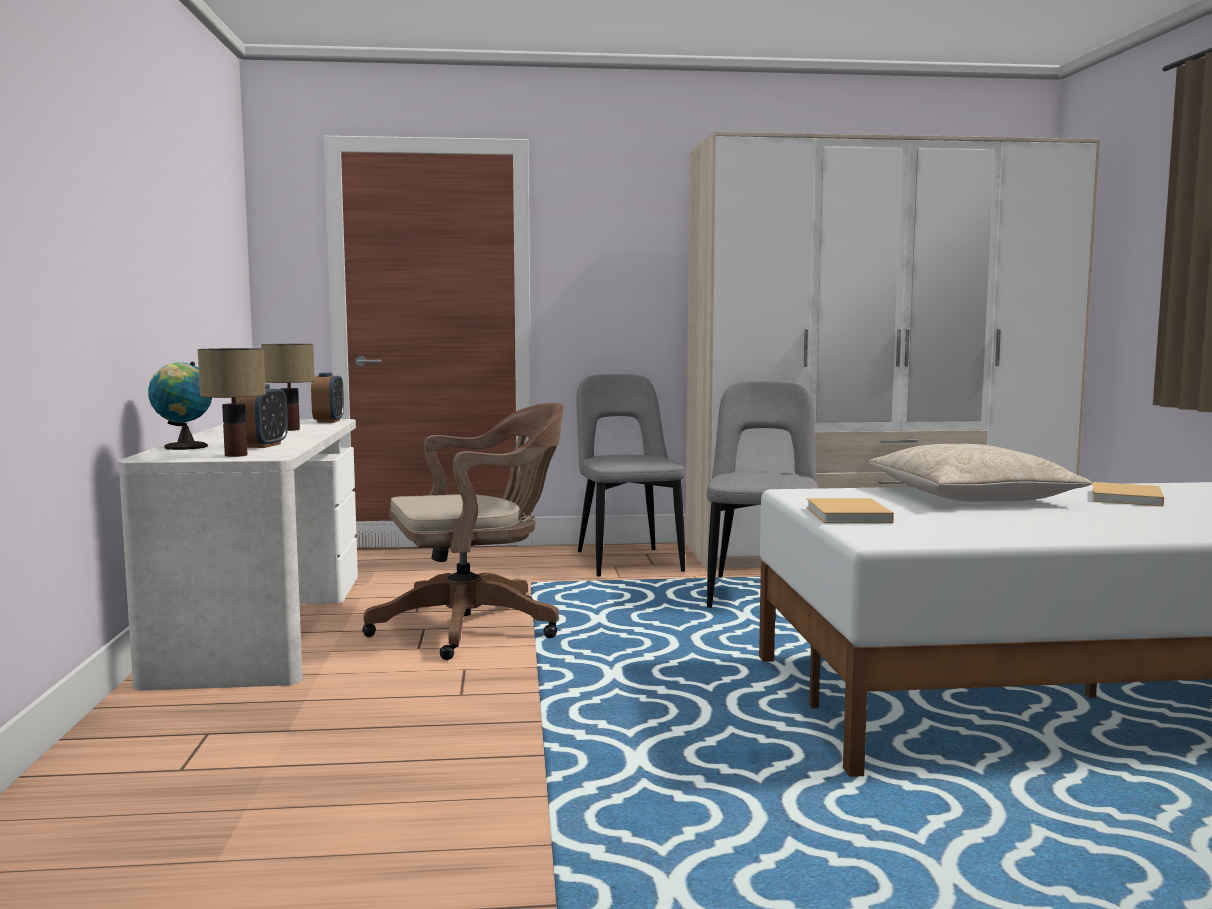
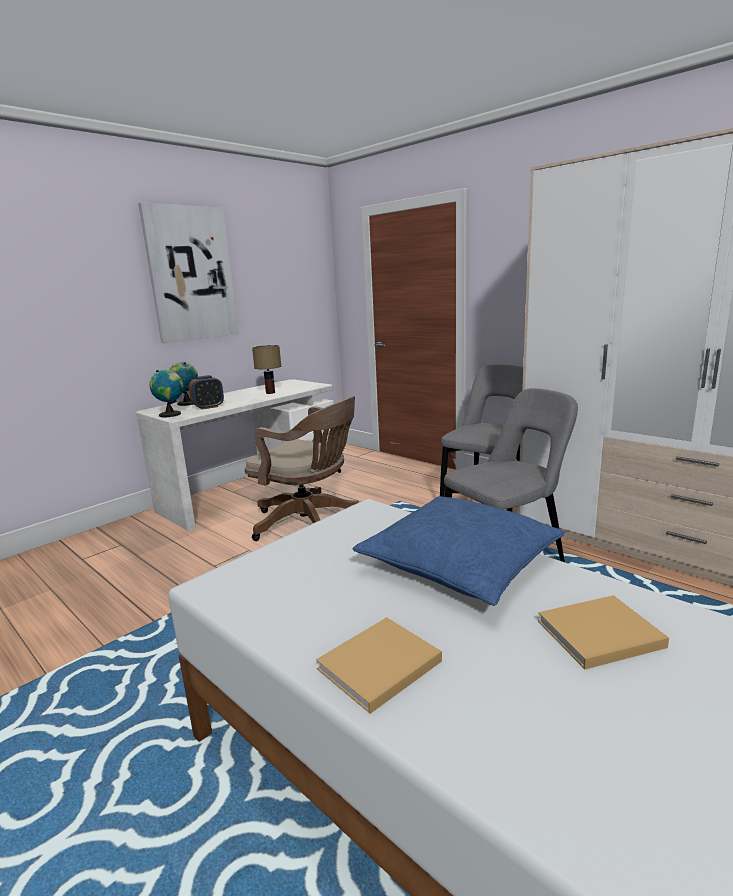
camera: 50 degrees right, 10 degrees up
(149, 197) = (191, 274): none -> picture
(236, 455) = (172, 414): table lamp -> globe
(328, 421) = (313, 386): alarm clock -> none
(848, 515) = (295, 548): beige book -> beige book (376, 667)
(971, 496) = (460, 562): beige pillow -> blue pillow

